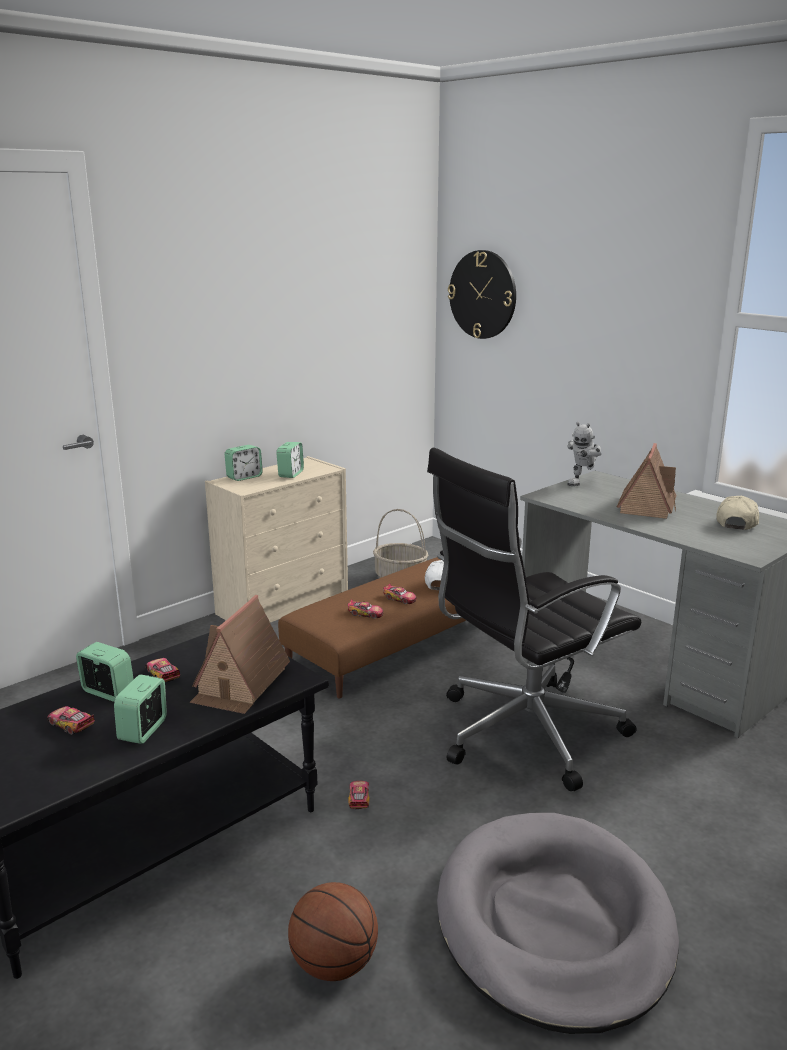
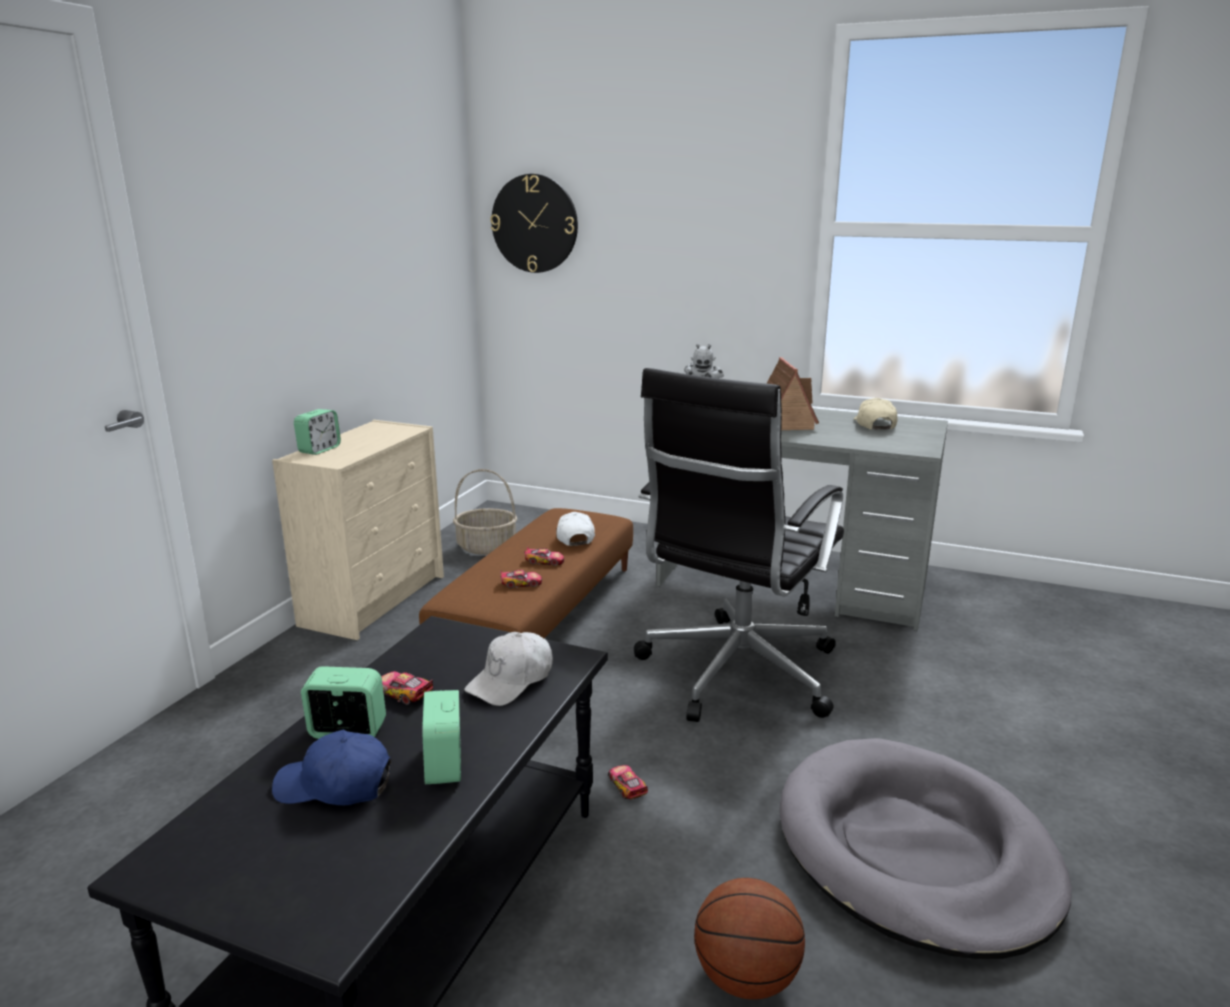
camera: 25 degrees left, 0 degrees up
(70, 725) = (335, 785): toy car -> blue cap
(240, 684) = (511, 680): toy house -> white cap
(290, 474) = (374, 439): alarm clock -> none

